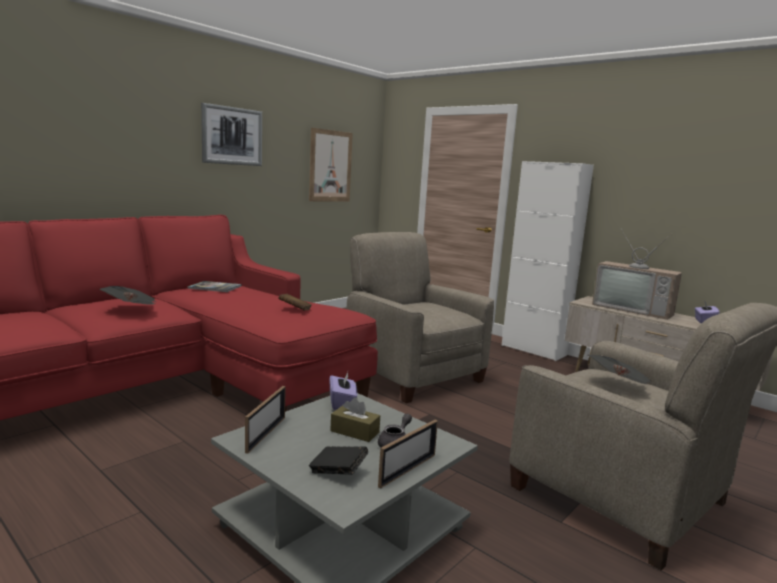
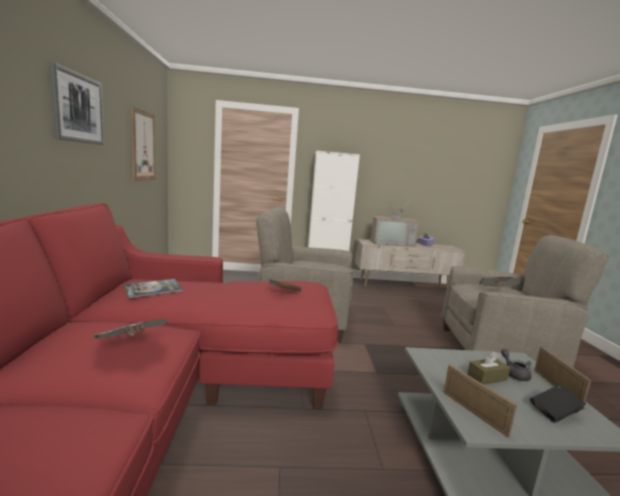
camera: 45 degrees left, 0 degrees up
(342, 403) = (431, 360): purple tissue box -> none

